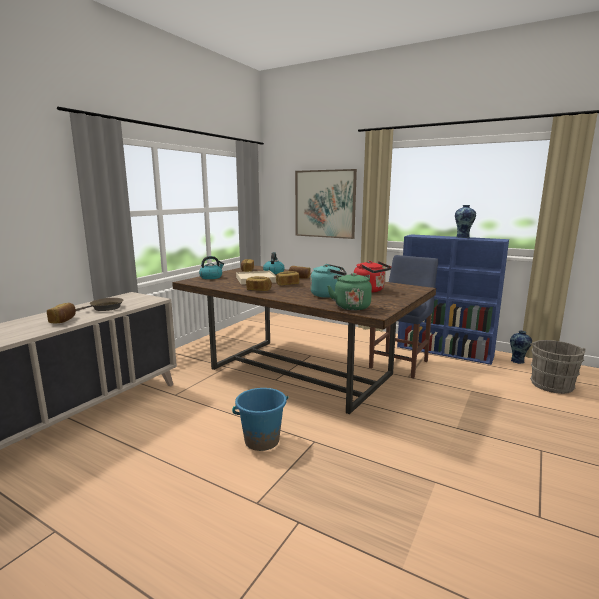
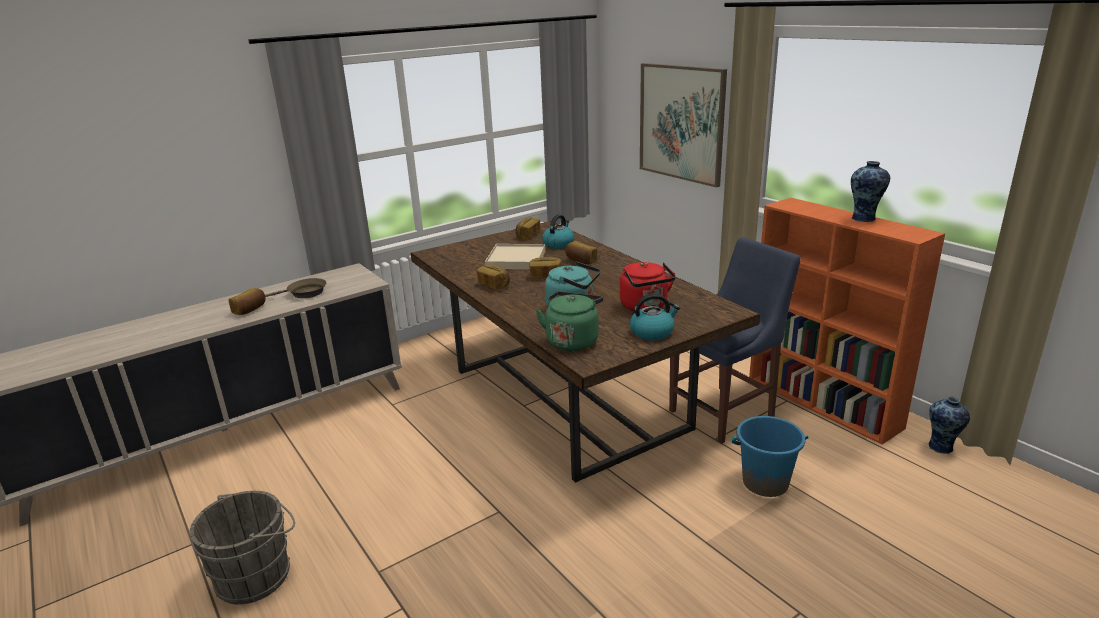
camera: 25 degrees right, 10 degrees up
(211, 277) = (466, 247): kettle -> kettle (652, 332)
(262, 441) = (440, 494): blue bucket -> blue bucket (765, 483)
(445, 351) = (823, 403): blue bookcase -> orange bookcase
(551, 384) = (955, 505): grey bucket -> grey bucket (258, 575)

